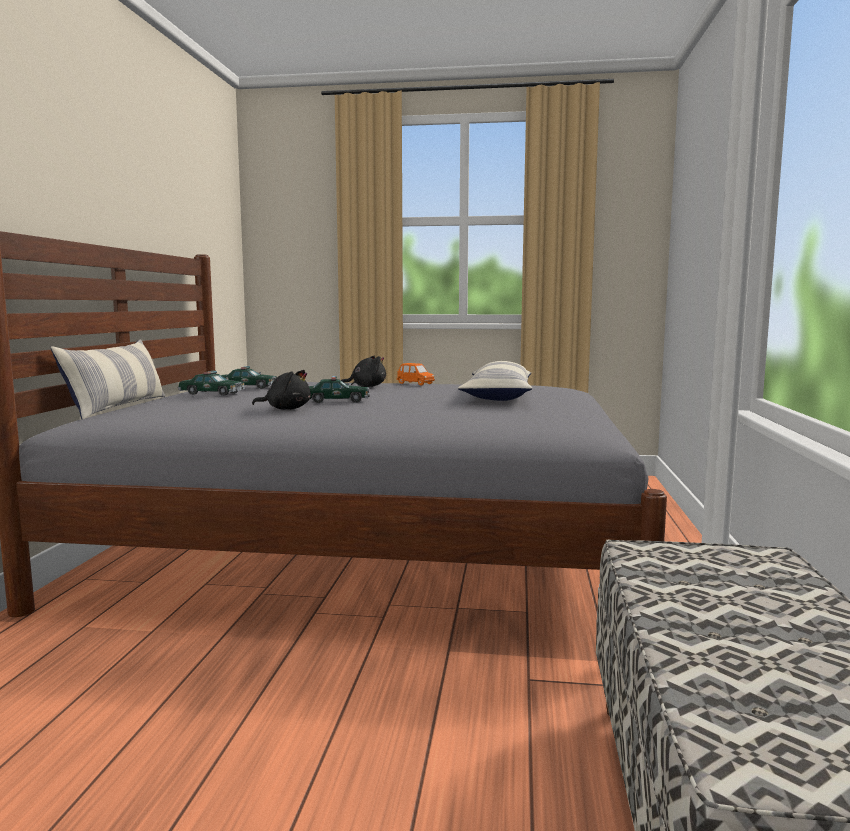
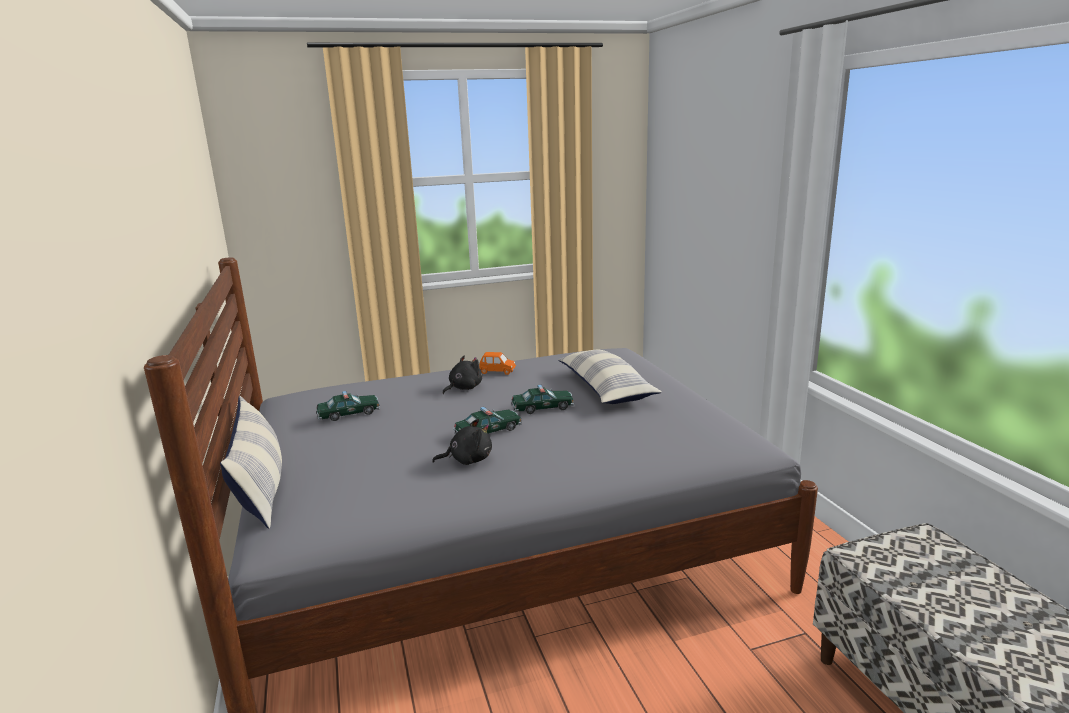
camera: 25 degrees left, 10 degrees up
(212, 393) = (335, 437): toy car -> toy car (542, 408)

